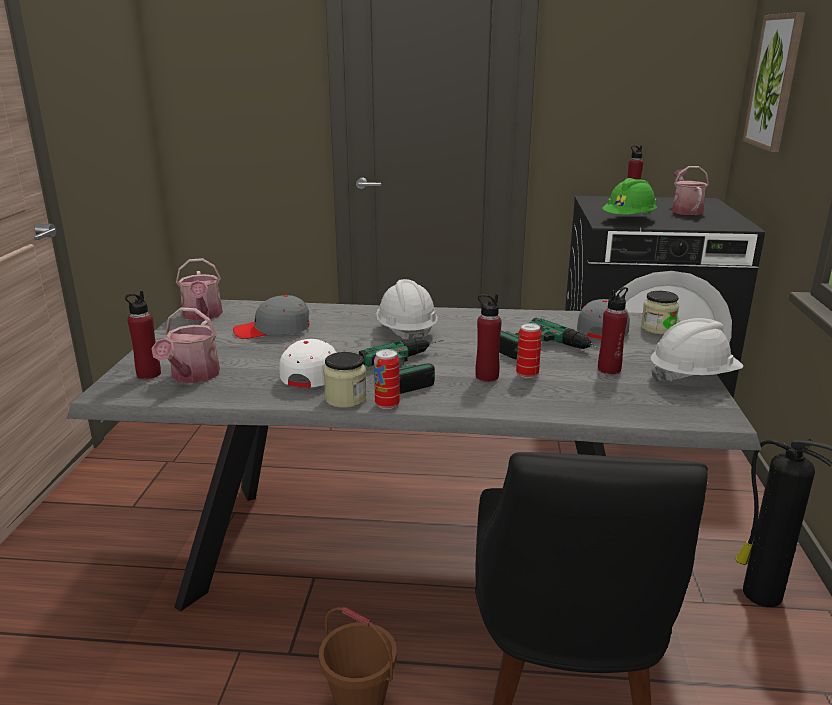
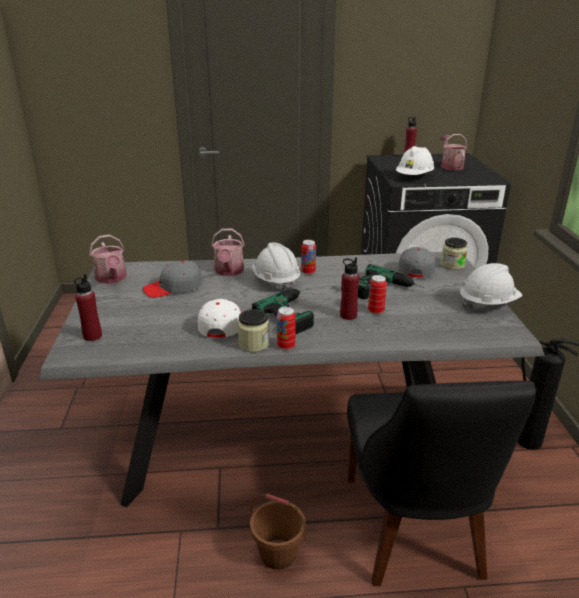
camera: 10 degrees left, 5 degrees up
(192, 376) = (128, 335): watering can -> watering can (228, 271)
(453, 324) = (308, 272): none -> can
(609, 369) = (430, 302): red bottle -> none
(628, 220) = (414, 177): green hard hat -> white hard hat
(775, 82) = (513, 72): picture -> none

